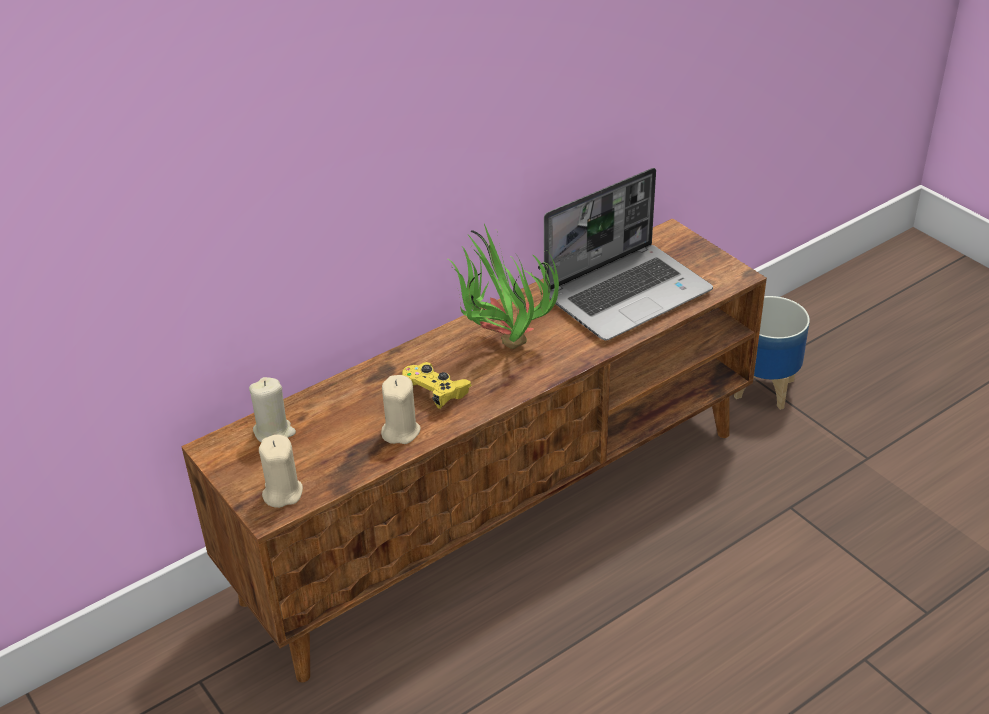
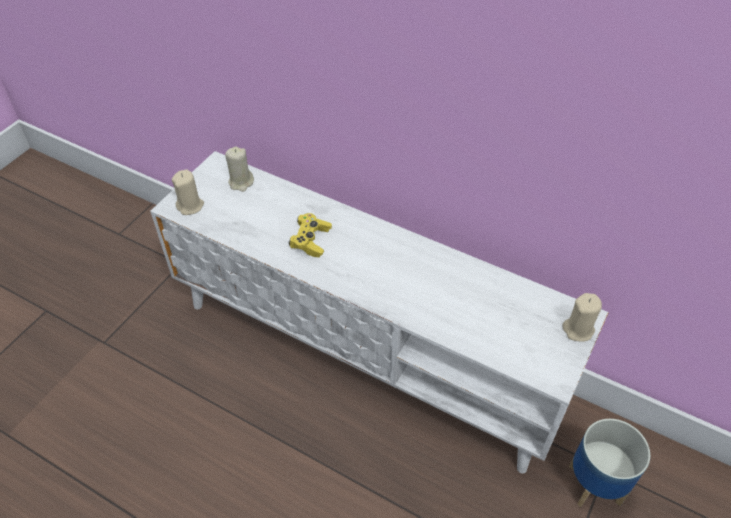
camera: 65 degrees right, 10 degrees up
(400, 431) = (265, 238): beige candle -> beige candle (578, 330)
(500, 346) = (376, 258): potted plant -> none
(500, 510) = (367, 351): brown tv stand -> white tv stand
(628, 293) = (484, 312): laptop -> none

